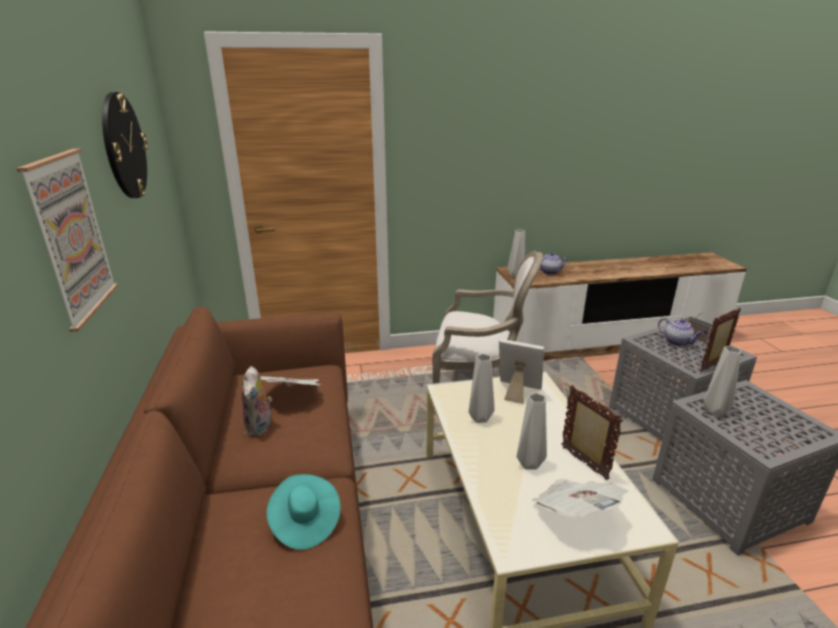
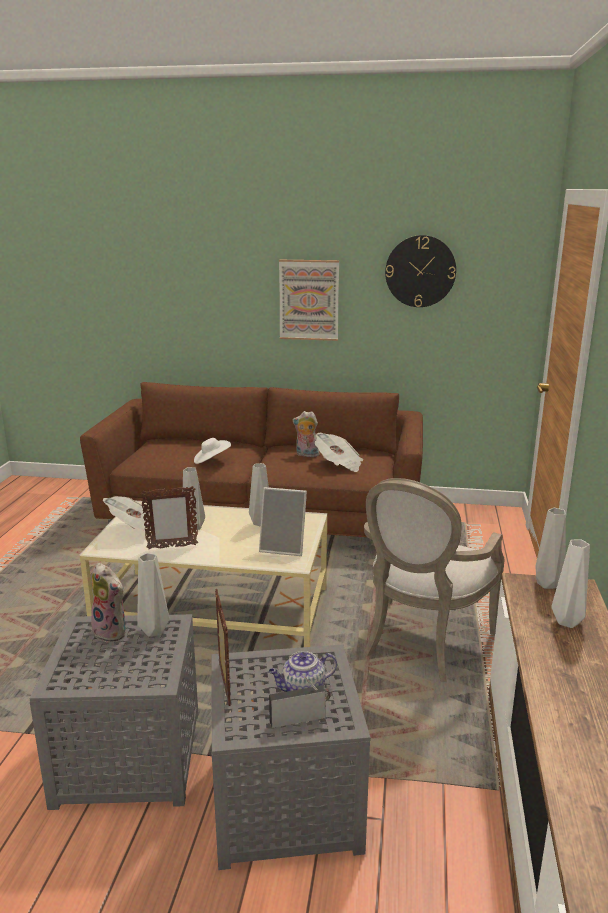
camera: 110 degrees right, 5 degrees down
(304, 523) = (211, 460): turquoise hat -> white hat
(517, 392) = (284, 547): picture frame -> picture frame turned 60 degrees clockwise
(550, 272) = (565, 622): teapot -> white vase
(745, 431) = (112, 632): none -> plush toy

